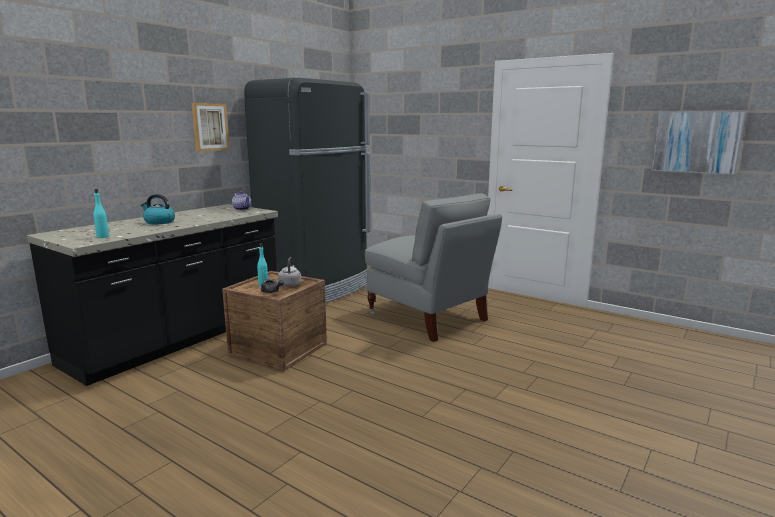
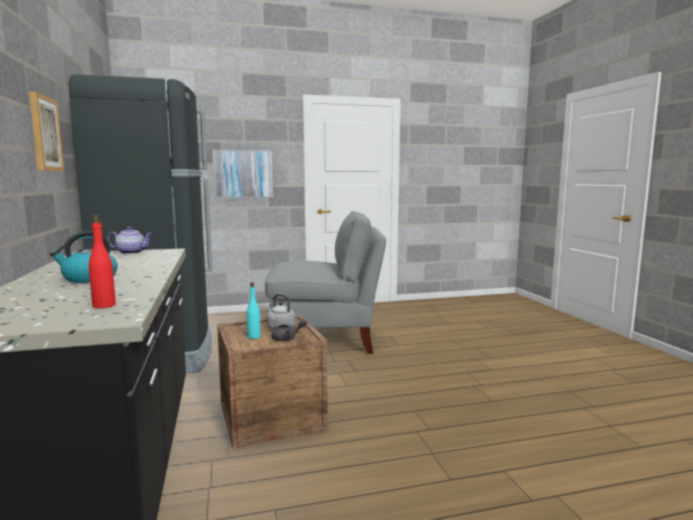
camera: 50 degrees left, 5 degrees down
(103, 236) = (104, 305): turquoise bottle -> red bottle
(696, 142) = (456, 166): picture -> picture (243, 174)

